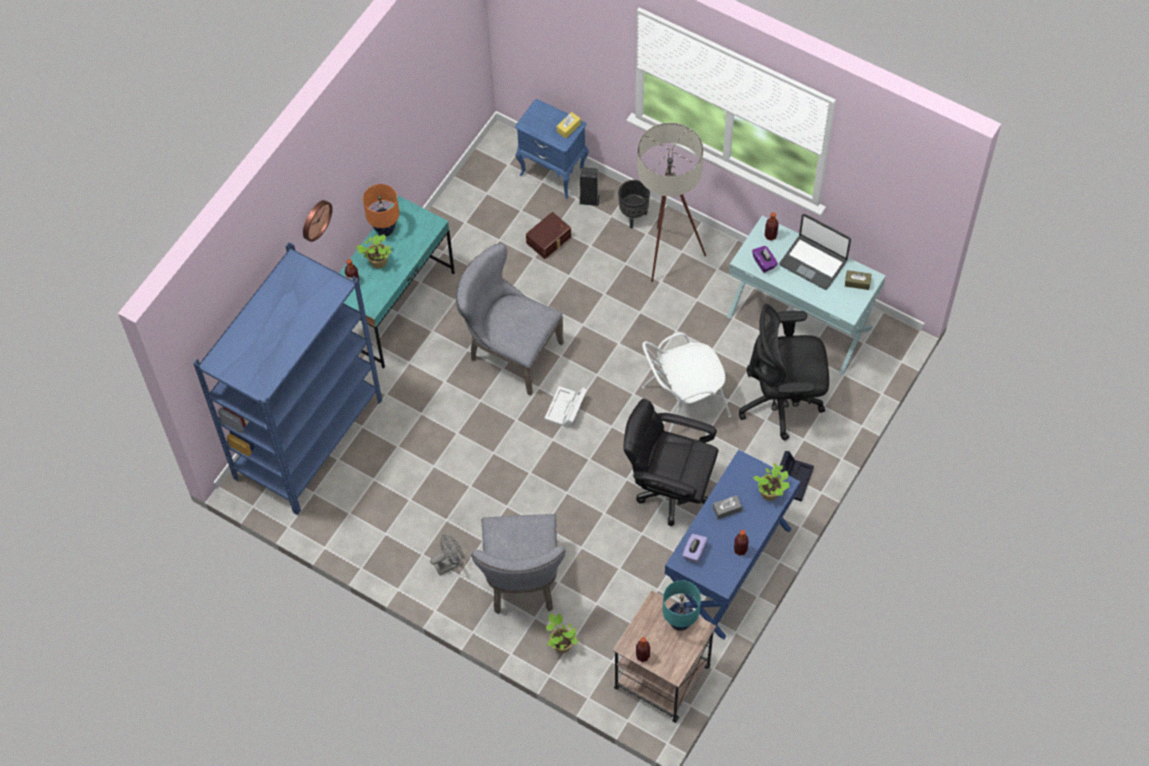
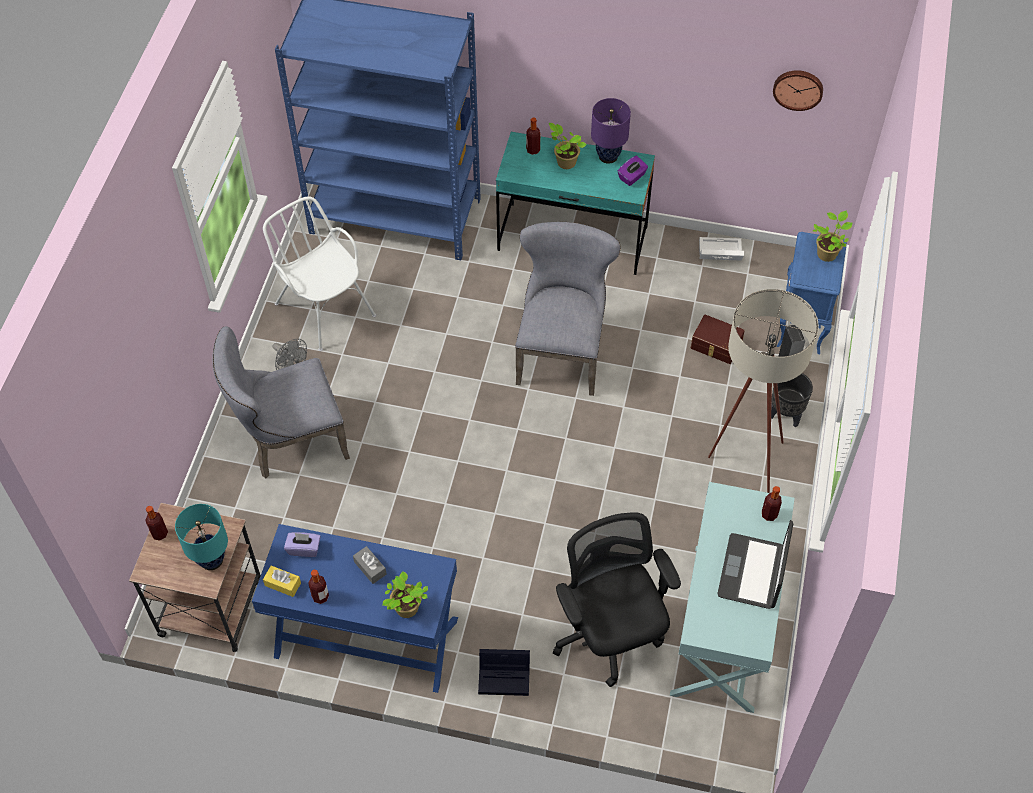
camera: 70 degrees right, 5 degrees down
(315, 219) = (530, 43): wall clock -> wall clock (798, 88)
(385, 229) = (608, 156): orange table lamp -> purple table lamp
(561, 644) = (226, 498): potted plant -> potted plant (827, 253)
(565, 410) = (510, 421): white storage box -> white storage box (718, 253)
(568, 128) = (822, 279): yellow tissue box -> yellow tissue box (283, 584)
(668, 493) = (442, 549): black office chair -> none
(683, 403) = (563, 532): white chair -> white chair (323, 306)
(764, 263) = (726, 518): purple tissue box -> purple tissue box (632, 177)
(857, 282) = (745, 630): brown tissue box -> none

